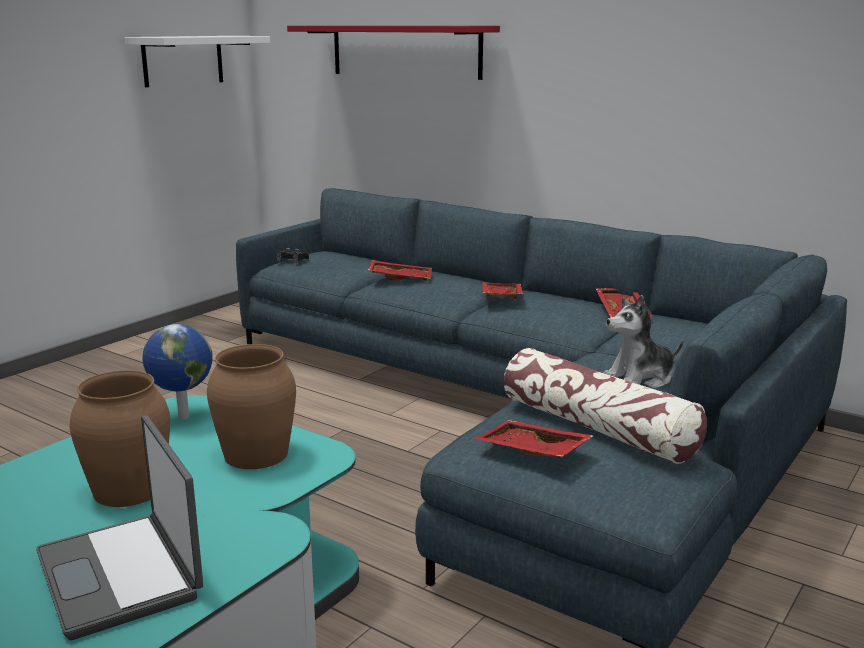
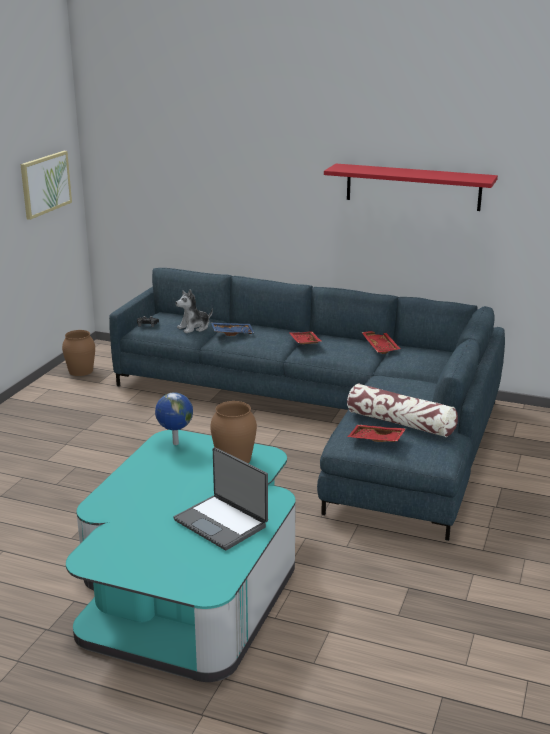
camera: 15 degrees left, 5 degrees up
(129, 489) = (186, 485): brown vase -> brown vase (81, 371)
(183, 60) = (45, 184): white shelf -> picture
(400, 278) = (232, 333): red tray -> blue tray
(405, 51) = (211, 174): red shelf -> red shelf (413, 187)
(640, 379) = (409, 391): plush toy -> plush toy (194, 328)

